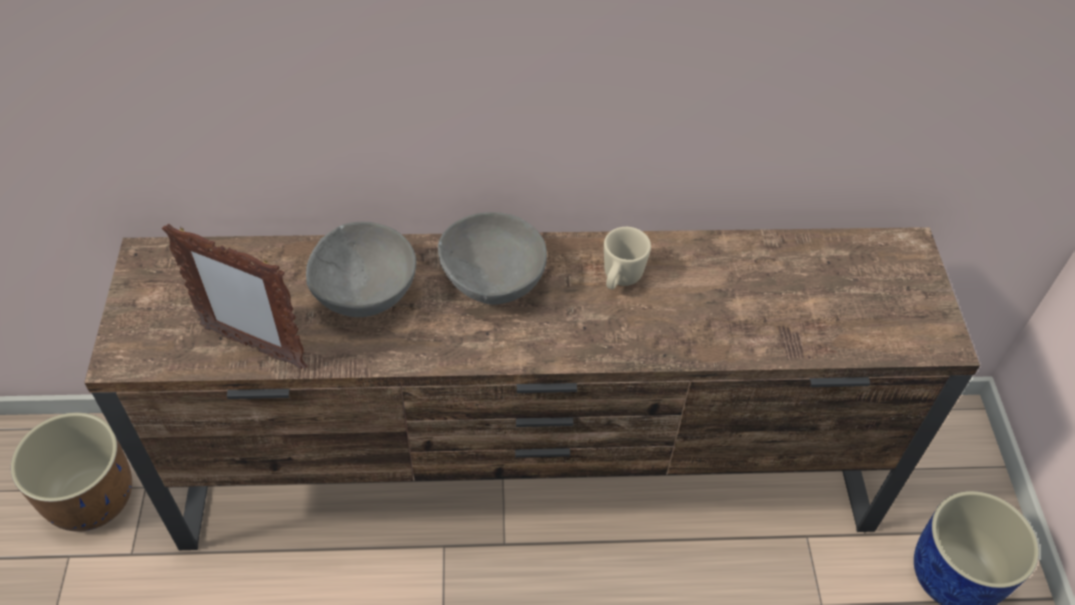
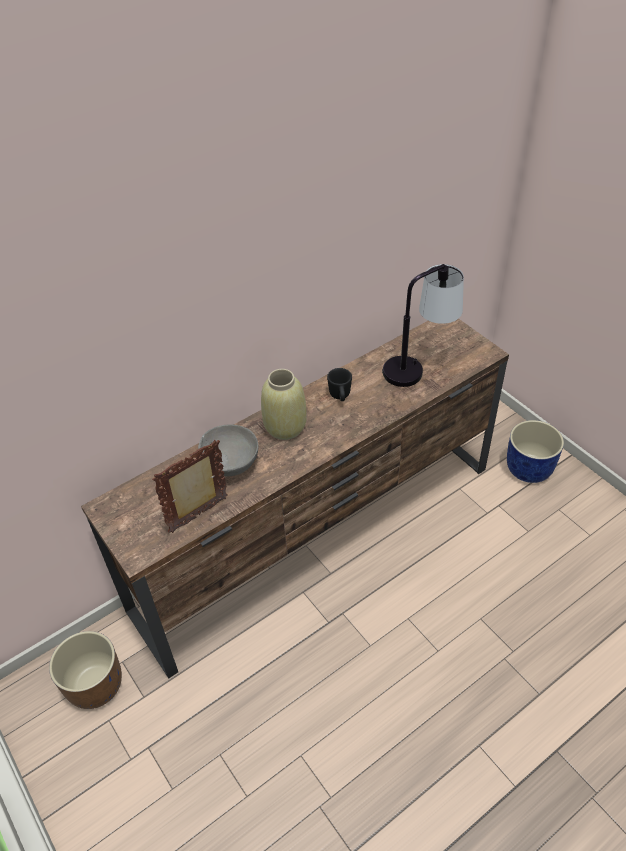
camera: 30 degrees left, 5 degrees down
(253, 347) = (199, 515): picture frame -> picture frame turned 150 degrees clockwise
(494, 282) = (286, 427): grey bowl -> beige vase
(620, 279) = (340, 396): beige mug -> black mug
(794, 298) = (418, 366): none -> table lamp

